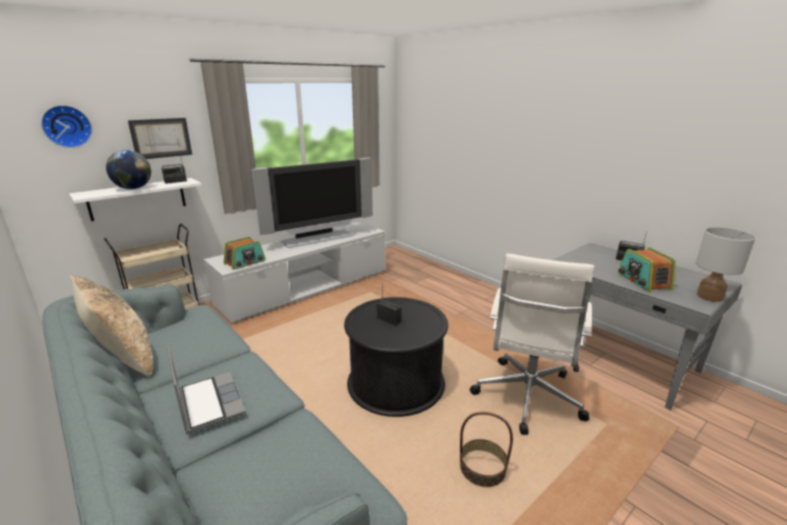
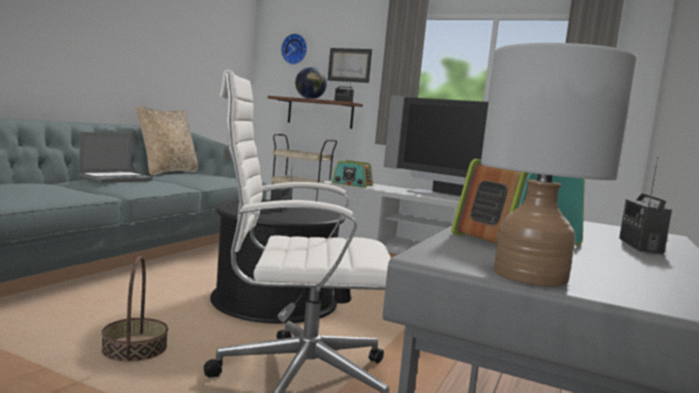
camera: 65 degrees right, 15 degrees down
(138, 199) = (320, 113): white shelf -> brown shelf

